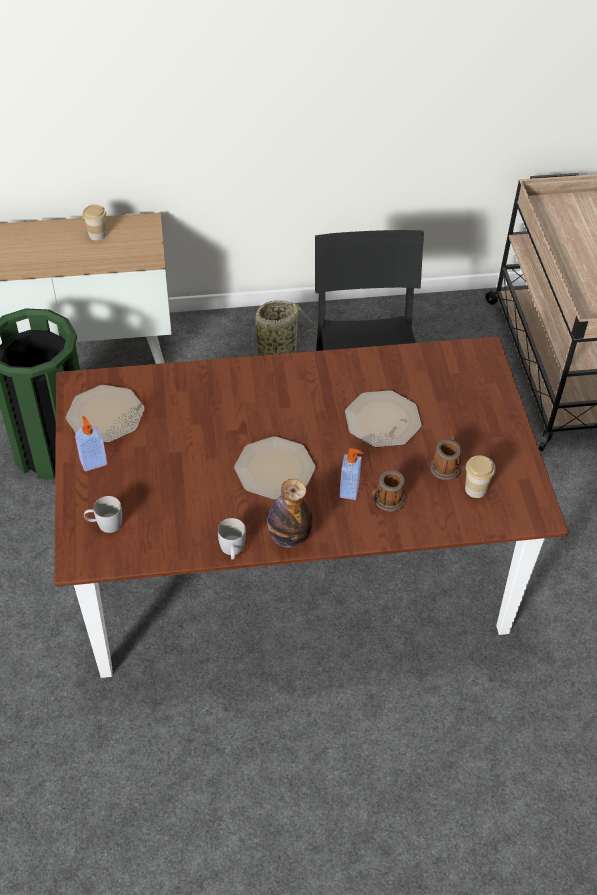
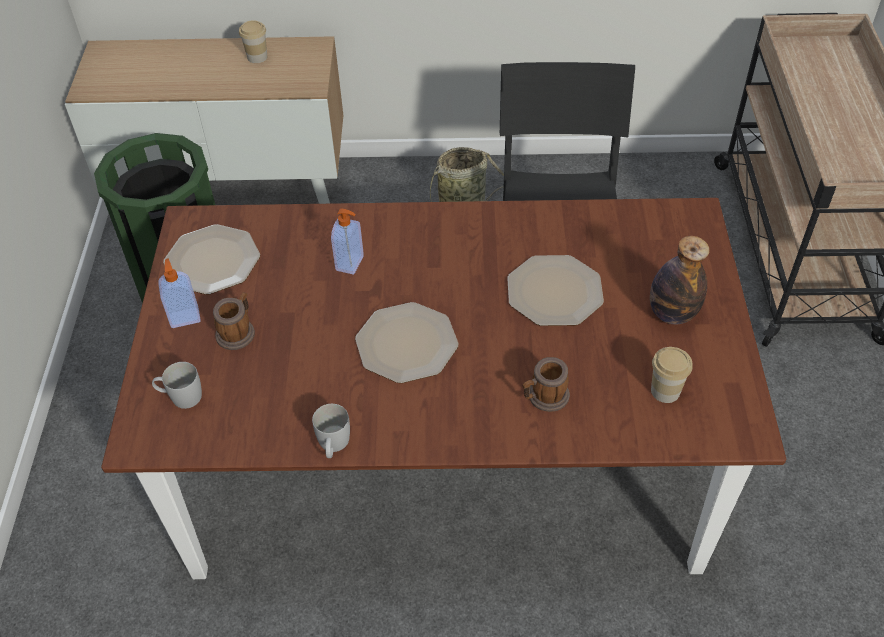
camera: 10 degrees right, 0 degrees up
(289, 537) = (409, 434): bottle -> bottle (672, 313)
(350, 490) = (499, 378): soap dispenser -> soap dispenser (350, 263)
(446, 466) = (629, 357): mug -> mug (238, 332)

